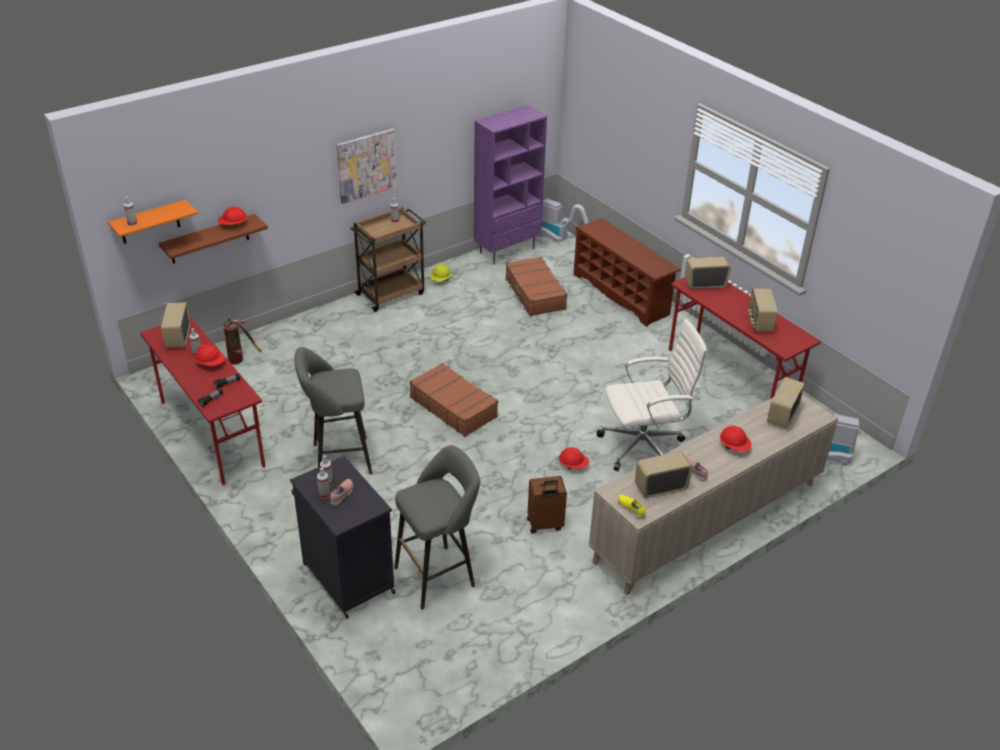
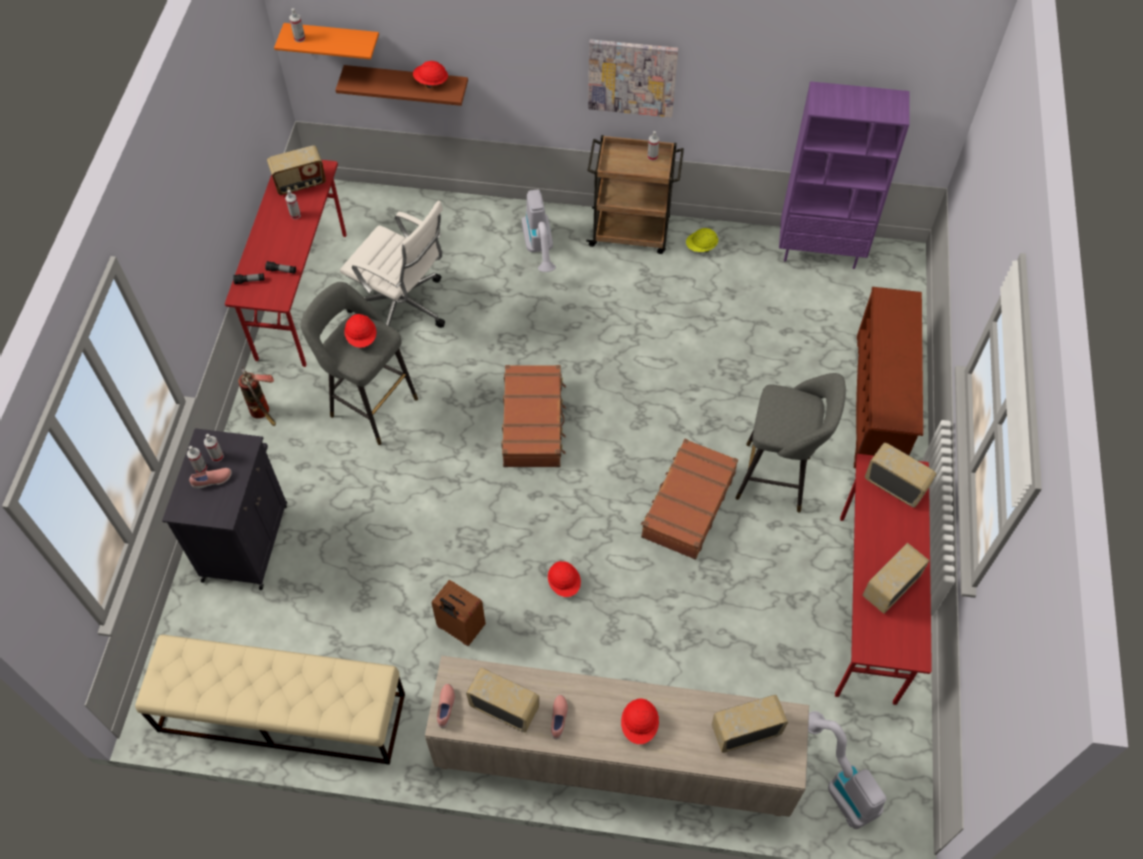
camera: 45 degrees right, 20 degrees up
(178, 337) = (300, 183): radio -> radio turned 150 degrees counterclockwise
(211, 363) = (293, 236): red hard hat -> red hard hat (362, 337)
(241, 359) = (411, 224): fire extinguisher -> fire extinguisher (265, 414)
(439, 575) = (315, 602): grey stool -> grey stool (778, 478)
(495, 643) = (281, 712): none -> beige bench
(534, 294) = (780, 334): brown suitcase -> brown suitcase (687, 505)
(562, 239) = (903, 275): vacuum cleaner -> vacuum cleaner (540, 250)
(631, 509) = (446, 707): yellow shoe -> pink shoe
(644, 446) = (661, 619): white office chair -> white office chair (403, 308)

